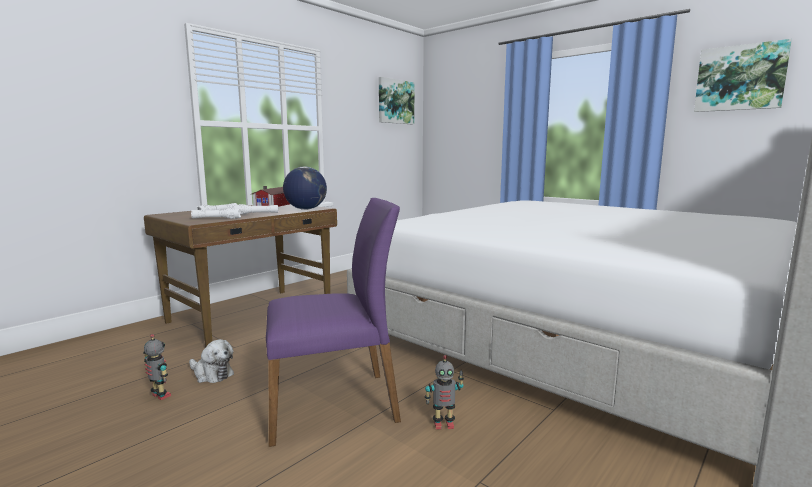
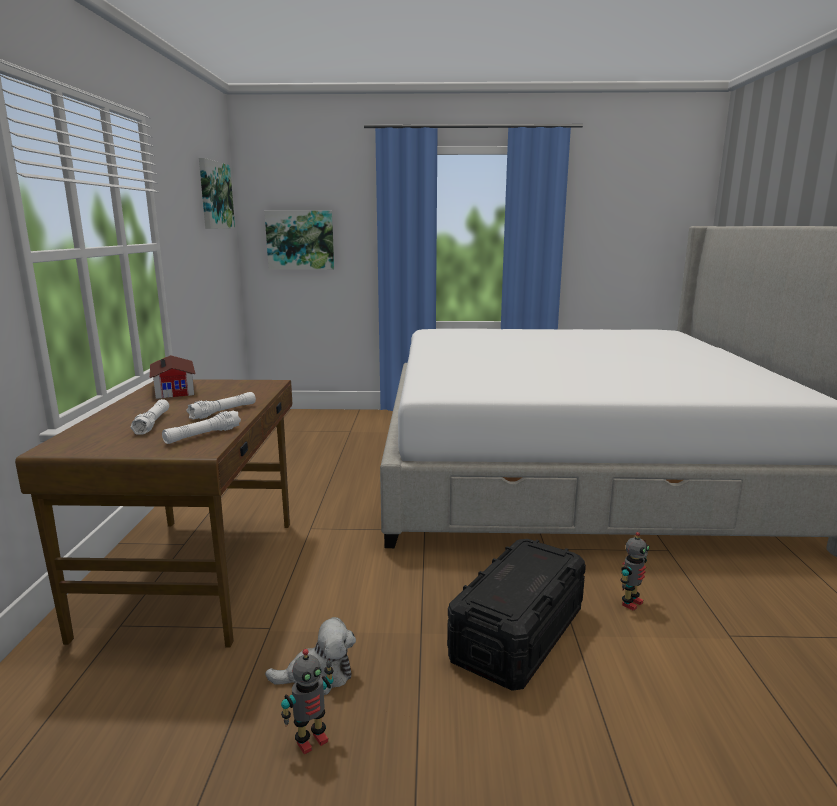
camera: 40 degrees left, 5 degrees up
(159, 396) = (311, 740): toy robot -> toy robot turned 150 degrees clockwise
(305, 209) = (259, 389): globe -> none
(333, 404) = (518, 634): purple chair -> black storage box
(740, 78) = (620, 198): picture -> picture (300, 240)

